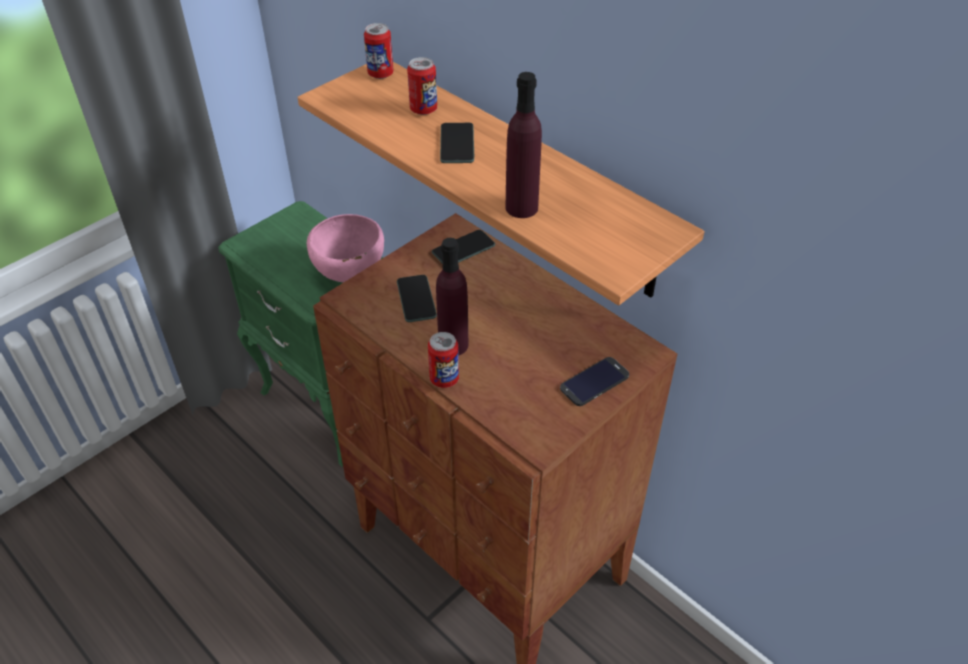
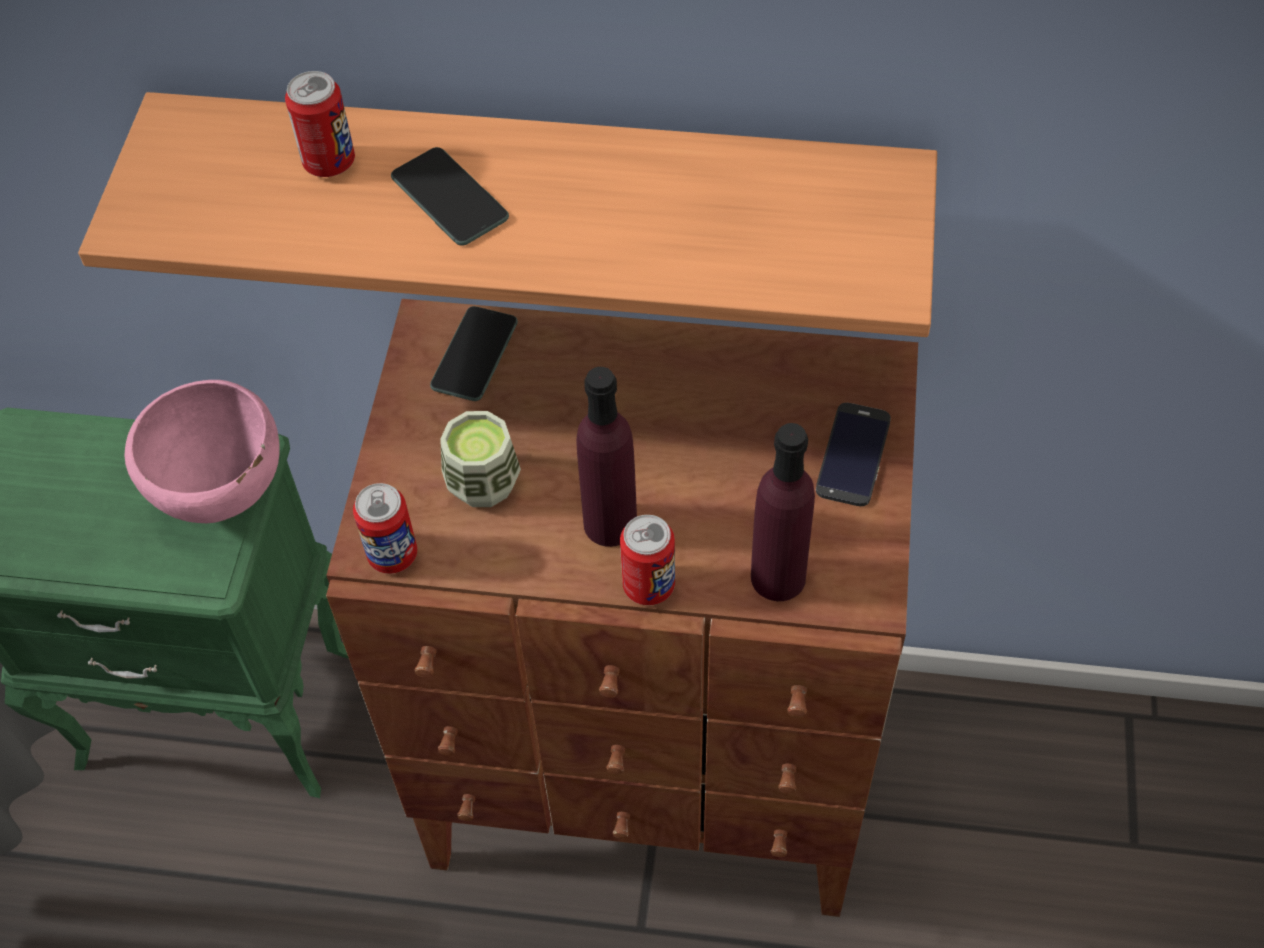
camera: 35 degrees left, 10 degrees up
(380, 74) = (183, 130): can -> can (392, 554)
(416, 299) = (483, 483): phone -> cup
(521, 207) = (660, 257): purple bottle -> purple bottle (778, 577)

